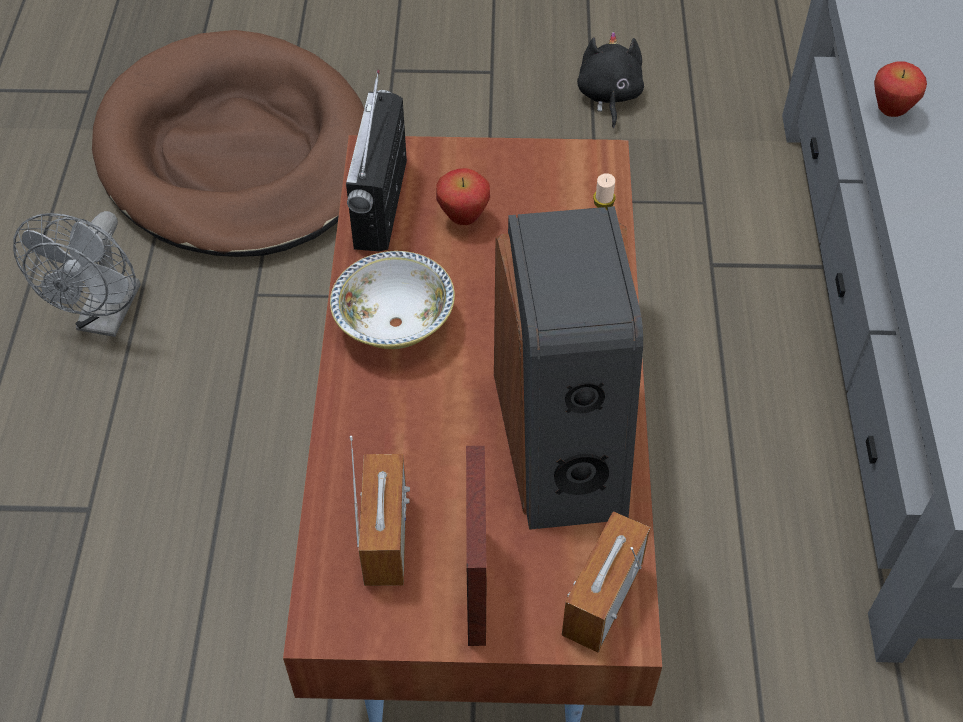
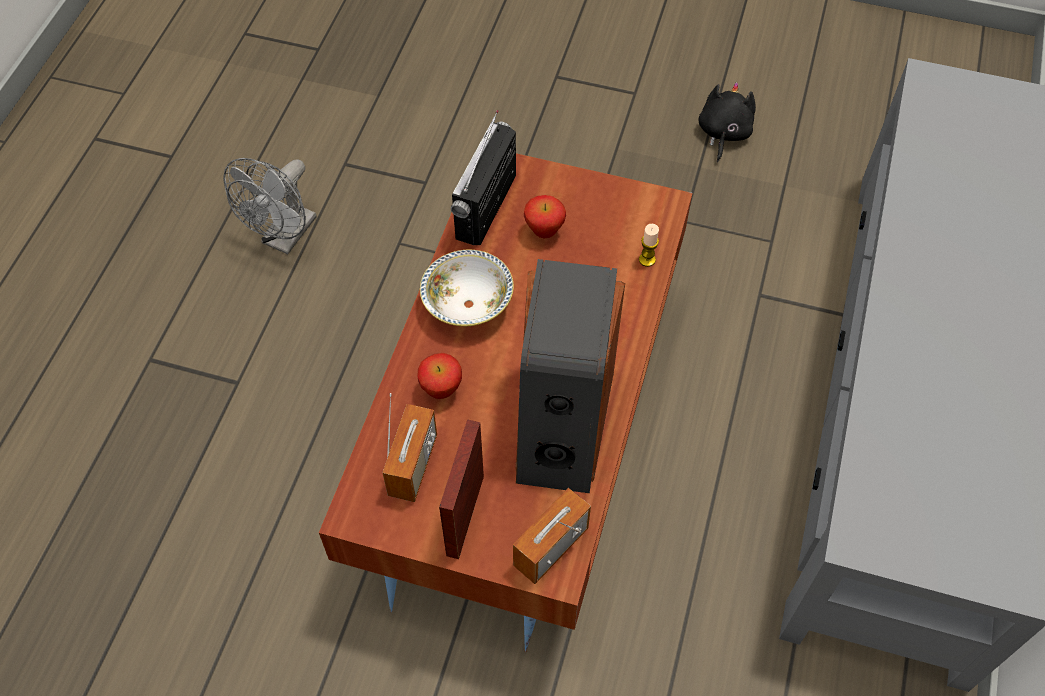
camera: 15 degrees right, 5 degrees up
(237, 154) = (415, 125): brown dog bed -> none
(891, 111) = (907, 214): apple -> apple (441, 390)

